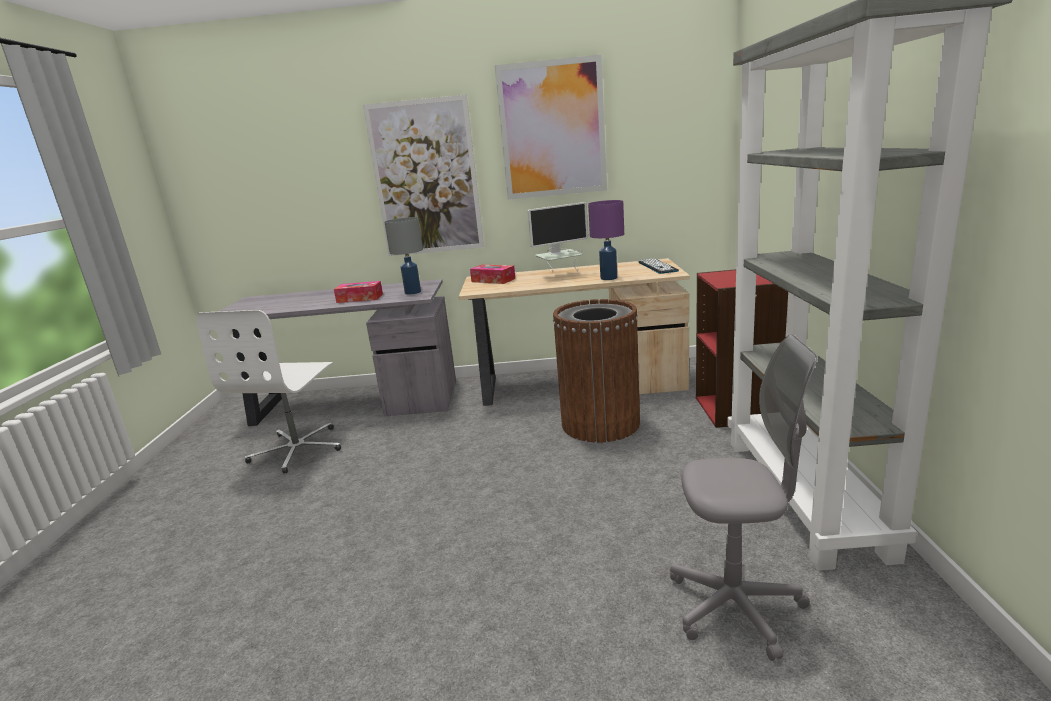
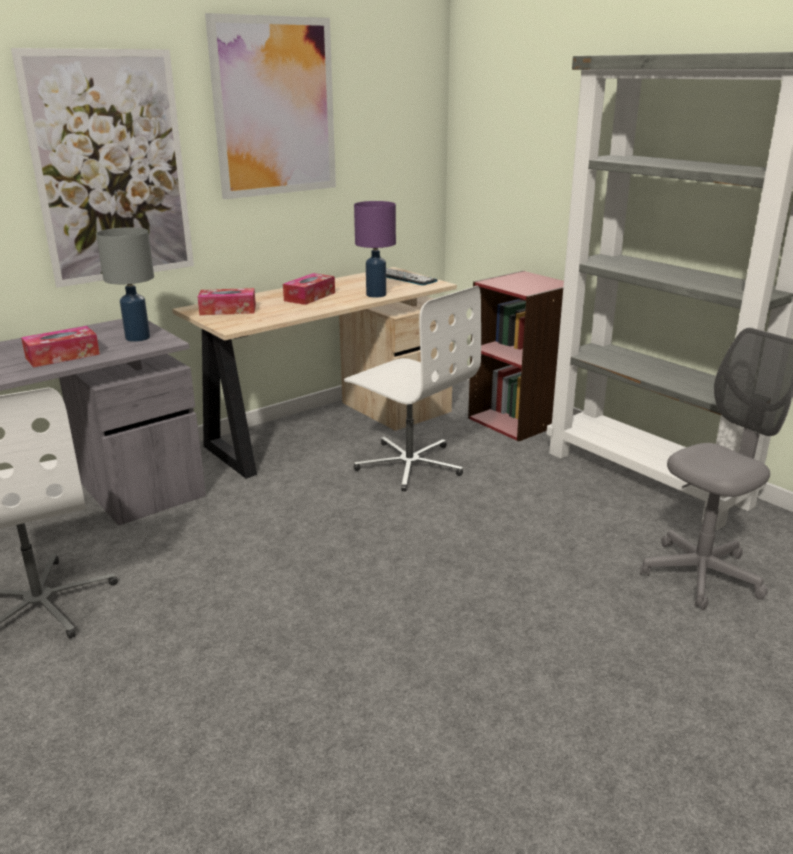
camera: 40 degrees left, 5 degrees up
(560, 276) = (310, 297): monitor -> tissue box
(600, 423) = (409, 464): brown trash can -> white office chair

